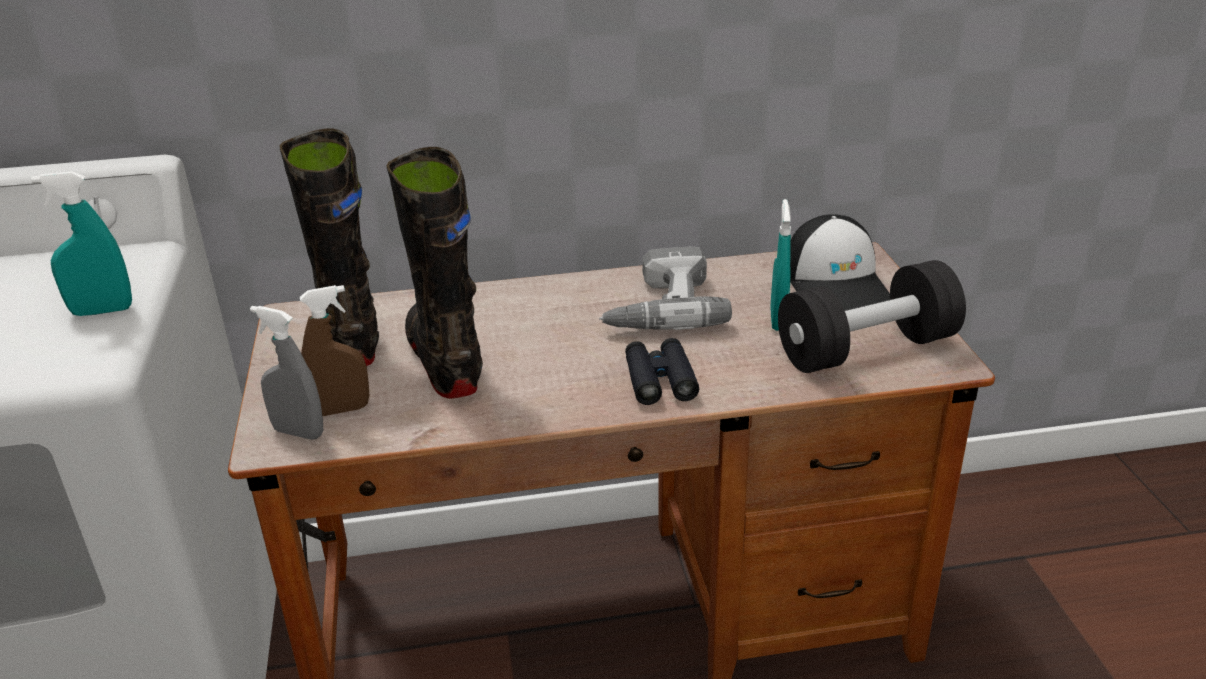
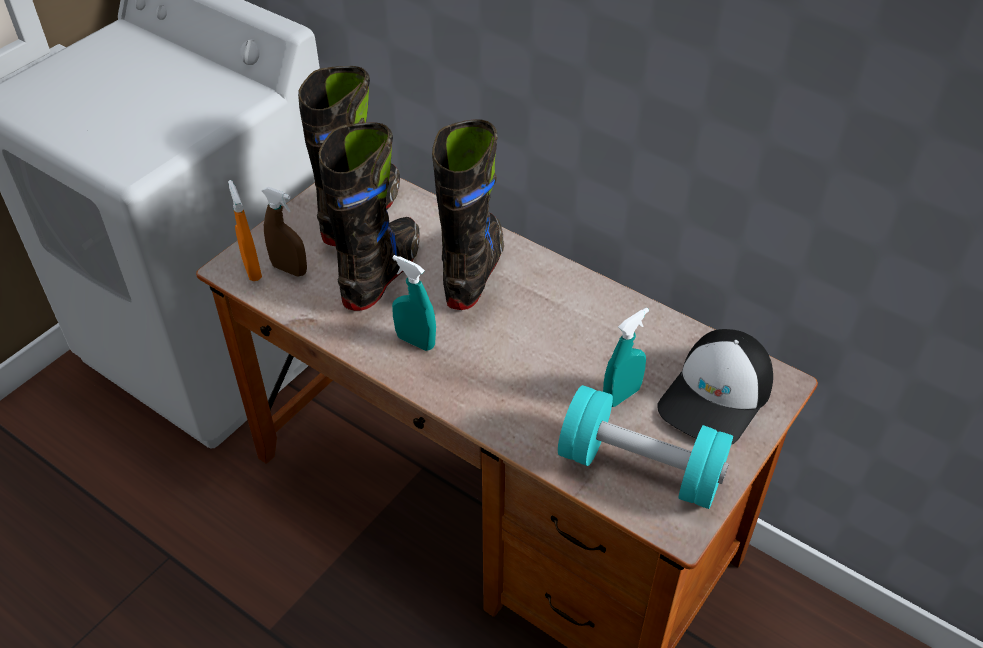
camera: 45 degrees right, 15 degrees up
(102, 311) = (181, 131): turquoise spray bottle -> turquoise spray bottle (415, 341)
(298, 432) = (252, 269): grey spray bottle -> orange spray bottle
(528, 316) = (474, 271): none -> black boot
(659, 306) = (563, 322): power drill -> none
(660, 380) = (474, 383): black binoculars -> none
(866, 349) = (640, 468): black dumbbell -> turquoise dumbbell

